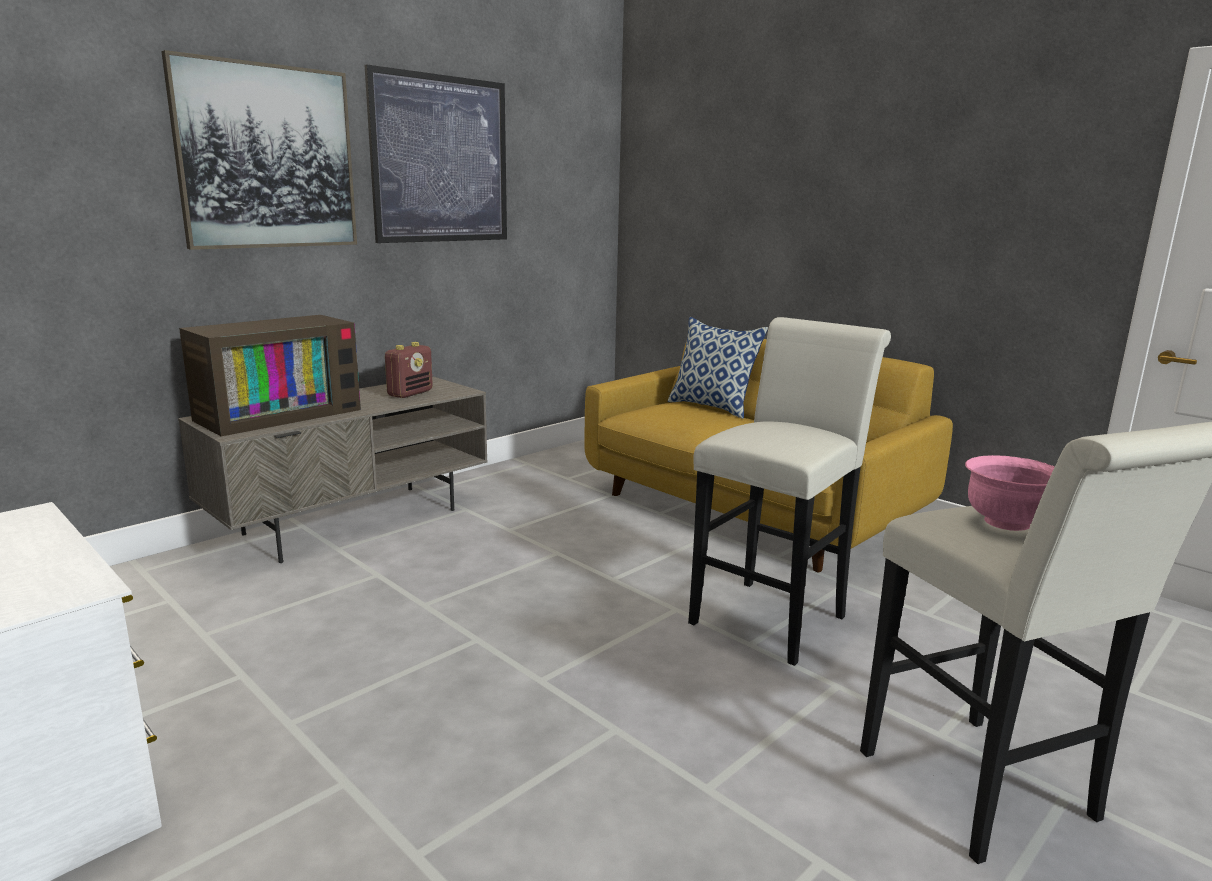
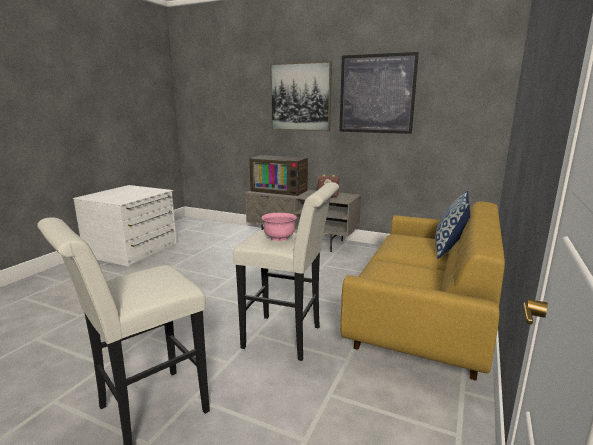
camera: 70 degrees right, 0 degrees up
(1006, 522) = (152, 280): pink bowl -> pink bowl (279, 238)

